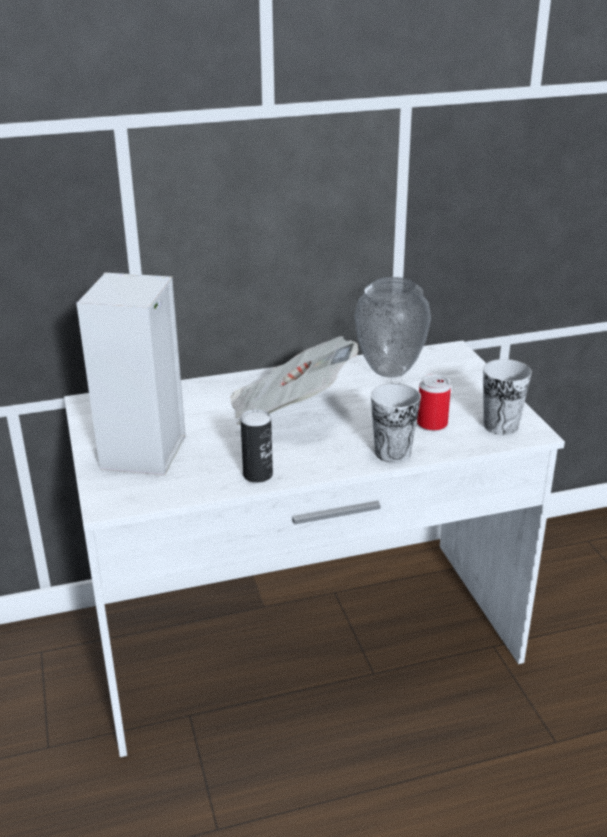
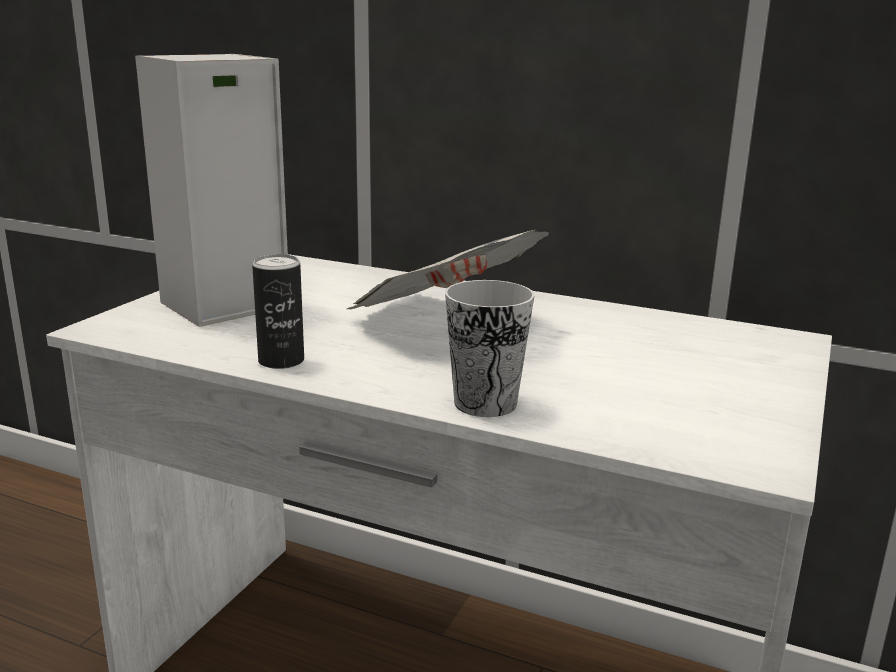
camera: 40 degrees right, 10 degrees down
(389, 371) = (650, 331): vase -> none
(432, 424) = (605, 397): can -> none
(500, 425) = (718, 437): cup -> none

